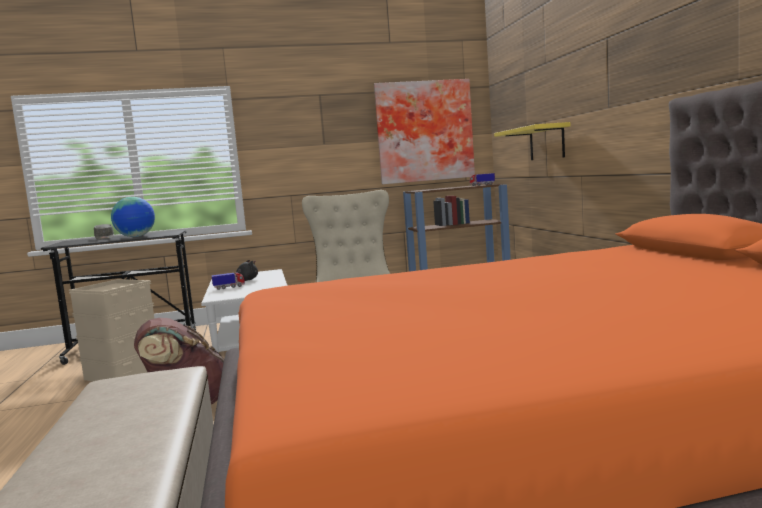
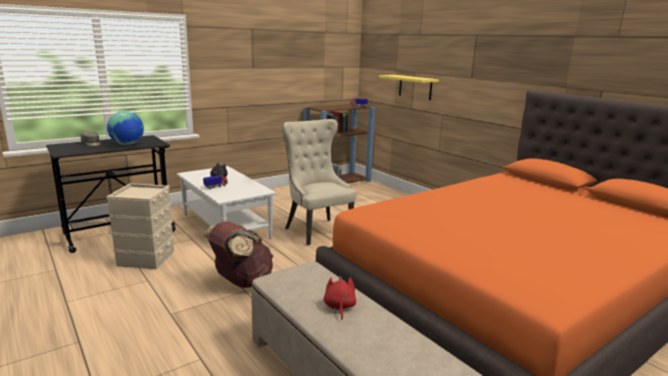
camera: 25 degrees left, 10 degrees up
(122, 421) = (339, 307): none -> red plush toy
(424, 131) = (319, 63): picture -> none

